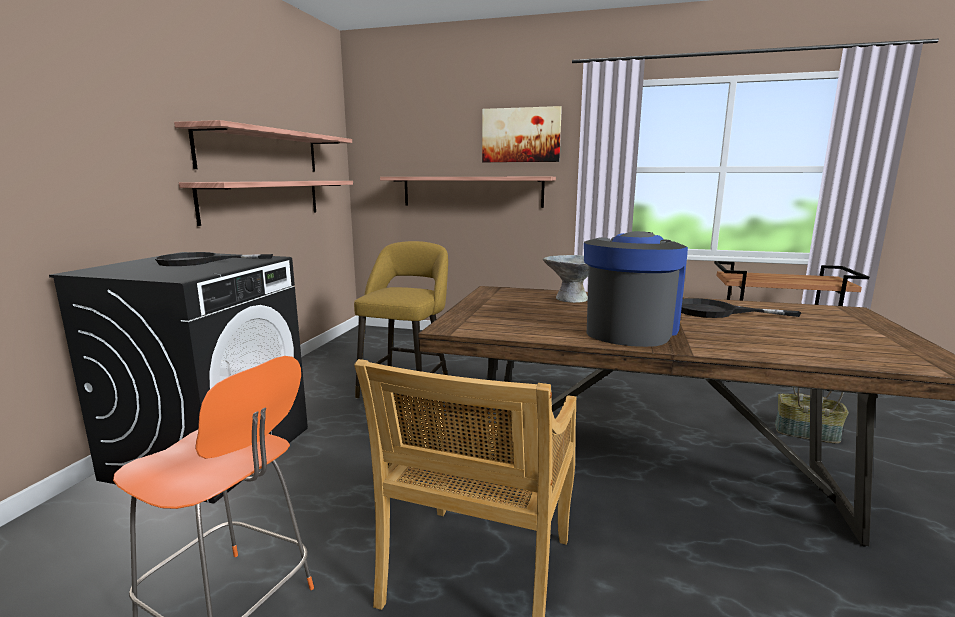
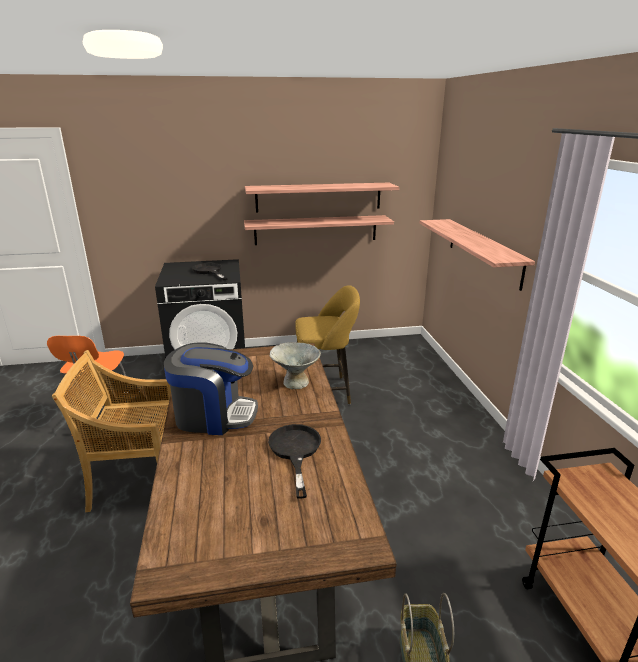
camera: 65 degrees right, 10 degrees up
(521, 135) = (520, 205): picture -> none

